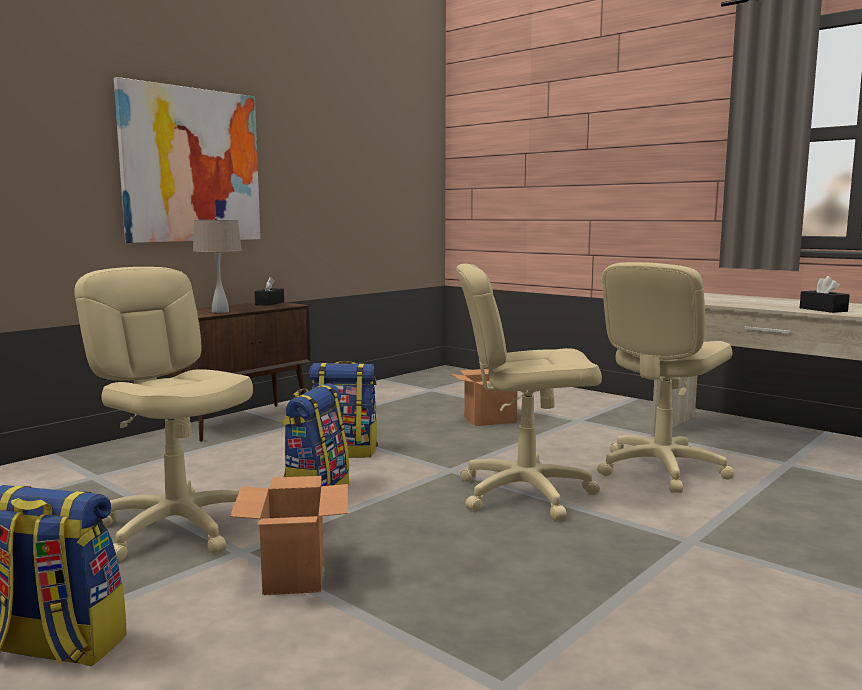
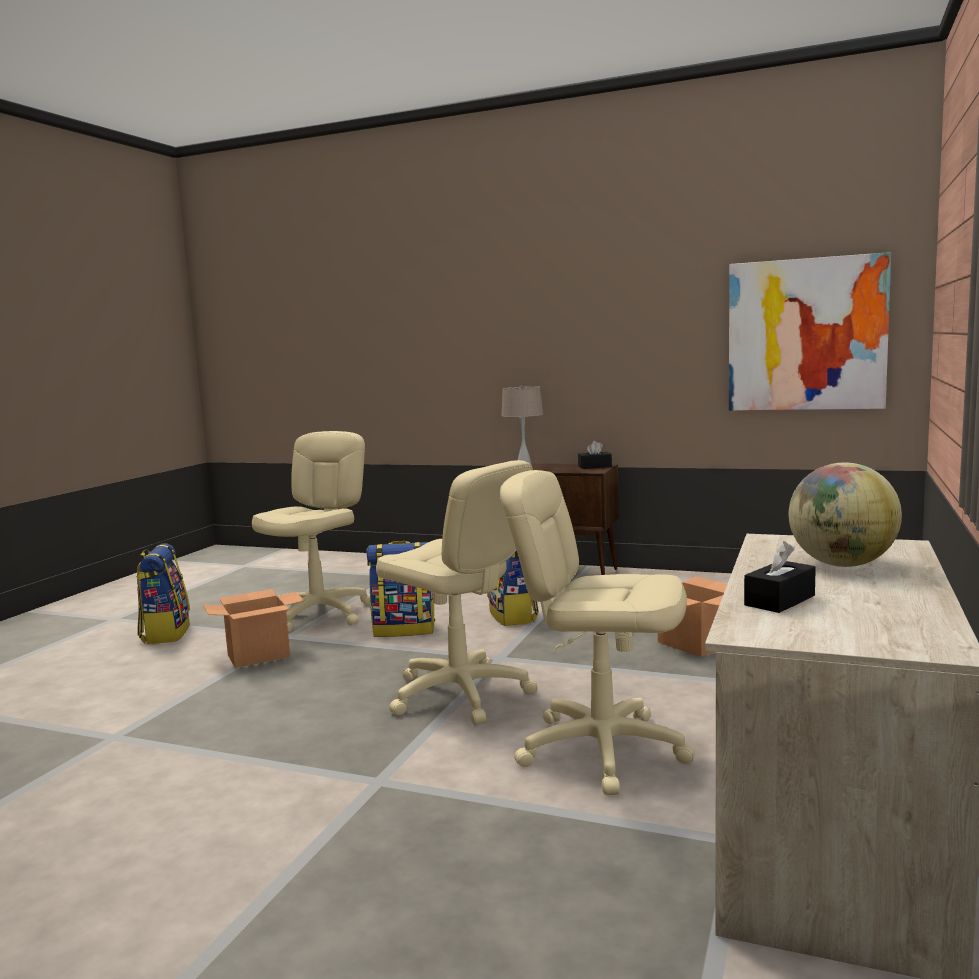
camera: 70 degrees right, 0 degrees up
(191, 165) = (541, 337): picture -> picture (806, 335)
(524, 493) = (460, 694): beige office chair -> beige office chair turned 150 degrees clockwise
(749, 300) = (841, 564): none -> globe

